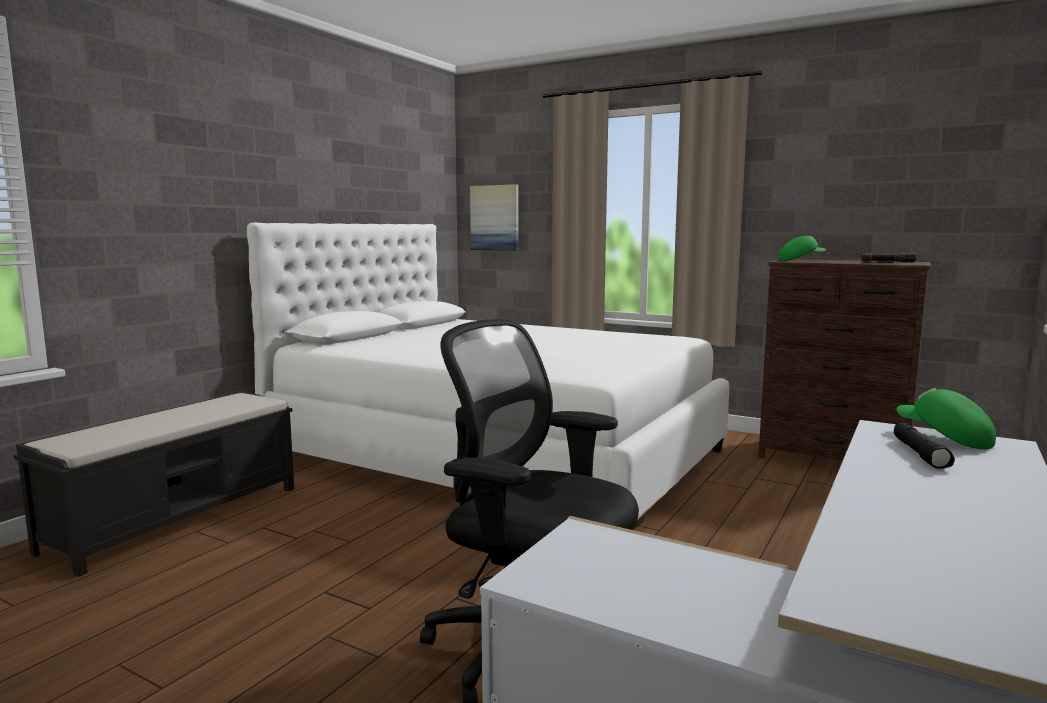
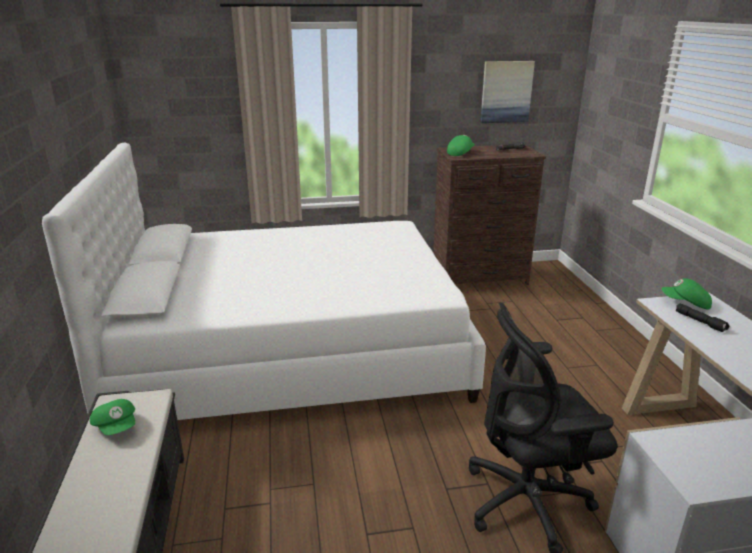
camera: 40 degrees left, 15 degrees up
(212, 406) = (117, 427): none -> green cap
(495, 218) = (170, 122): picture -> picture (506, 92)

